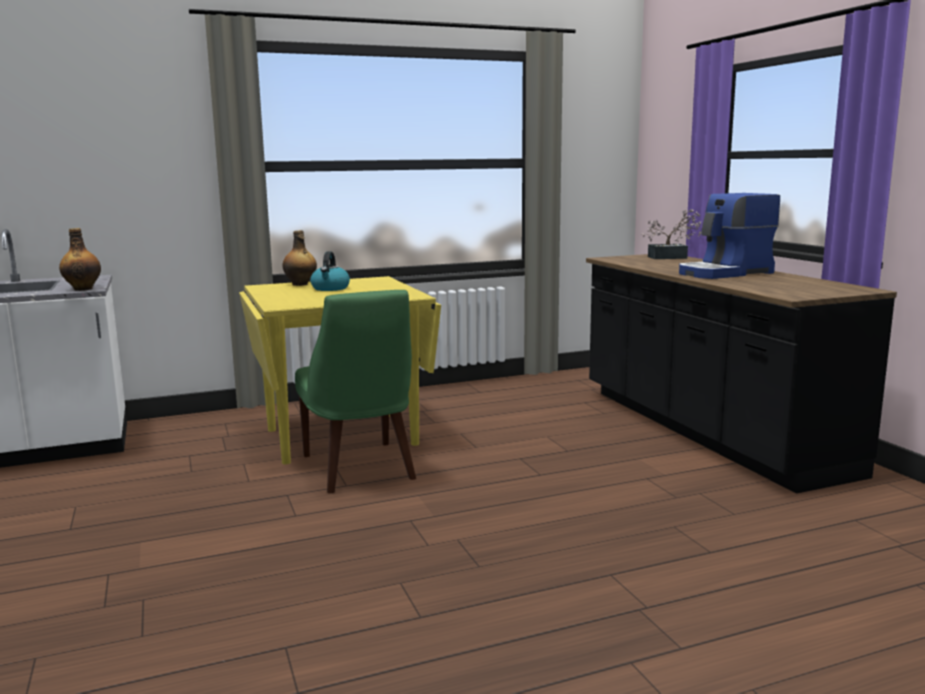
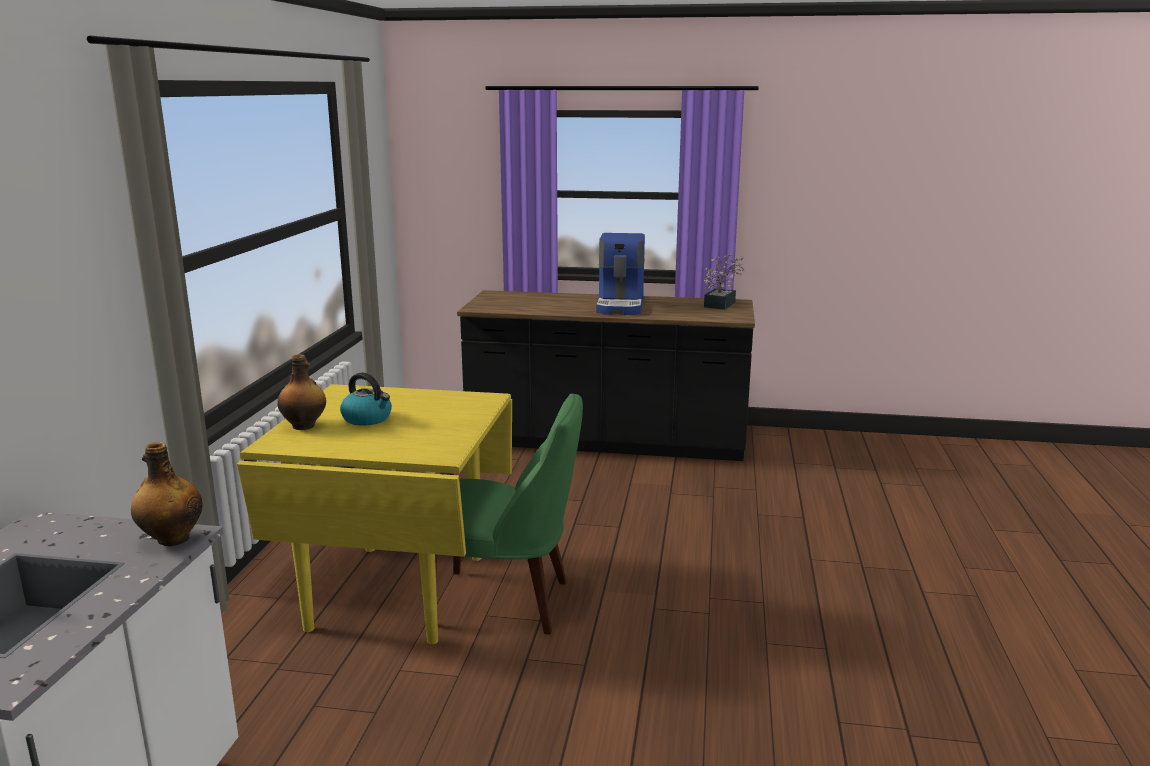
camera: 60 degrees left, 5 degrees up
(672, 257) = (514, 295): potted plant -> potted plant (721, 304)

